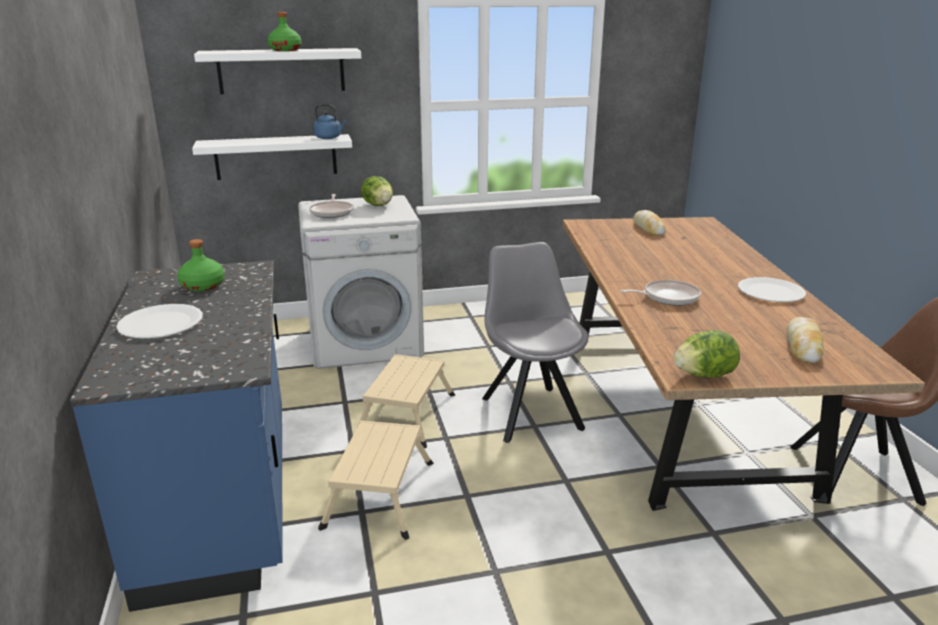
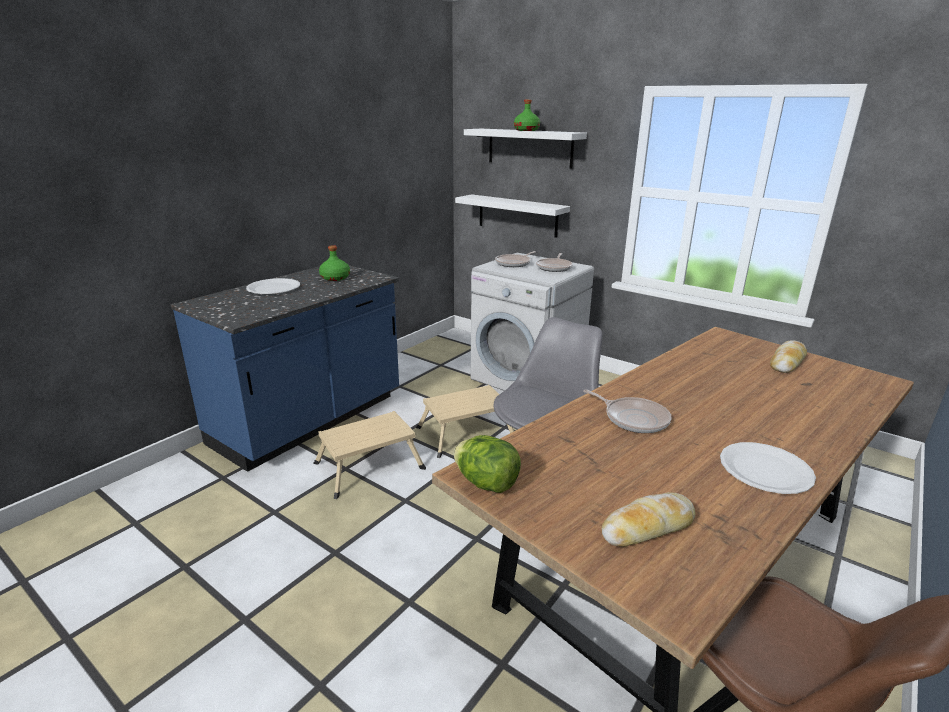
camera: 50 degrees right, 0 degrees up
(329, 138) = (547, 206): blue kettle -> none
(378, 205) = (554, 267): lettuce -> frying pan

